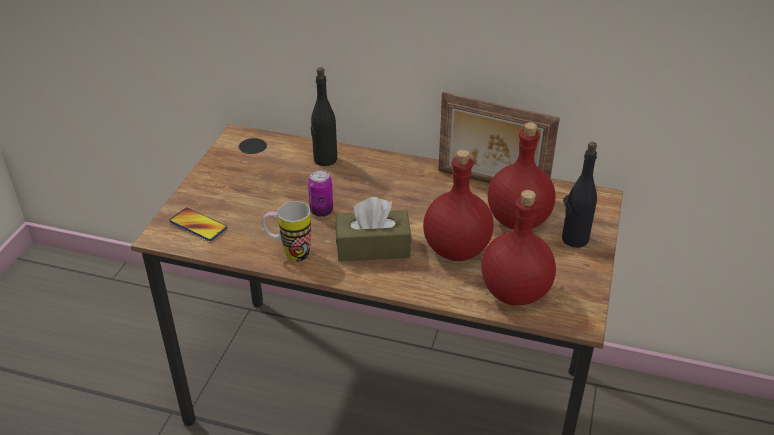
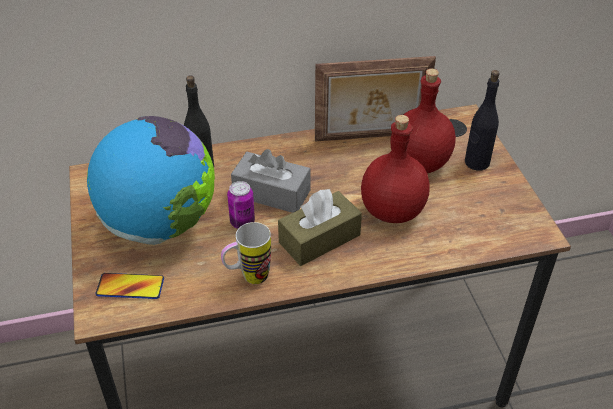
camera: 30 degrees left, 5 degrees up
(257, 189) = (160, 224): none -> globe
(364, 198) = (271, 193): none -> grey tissue box
(516, 292) = (472, 230): red bottle -> none

